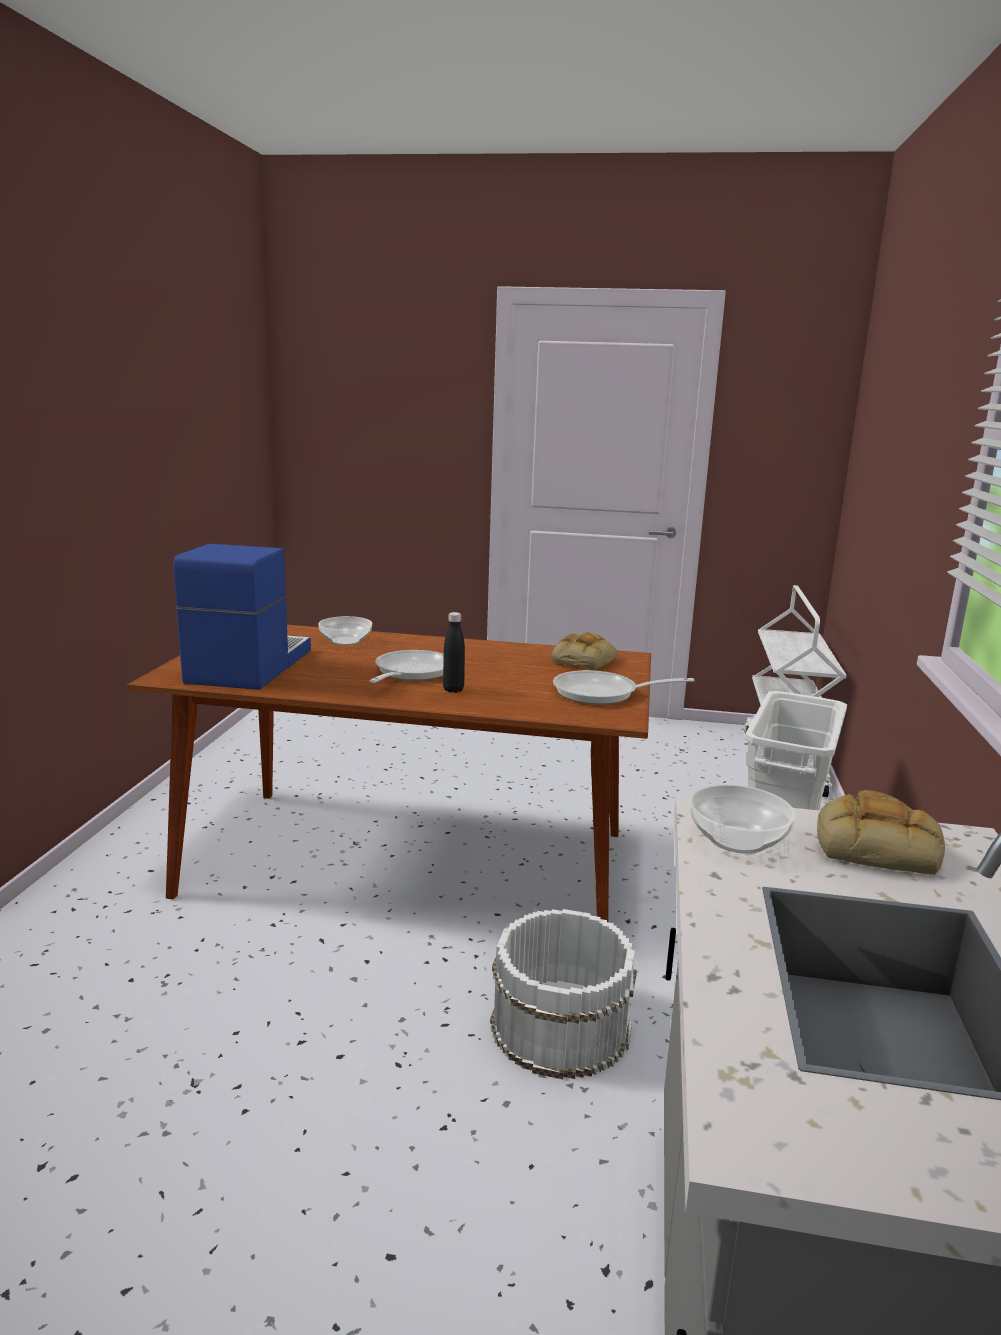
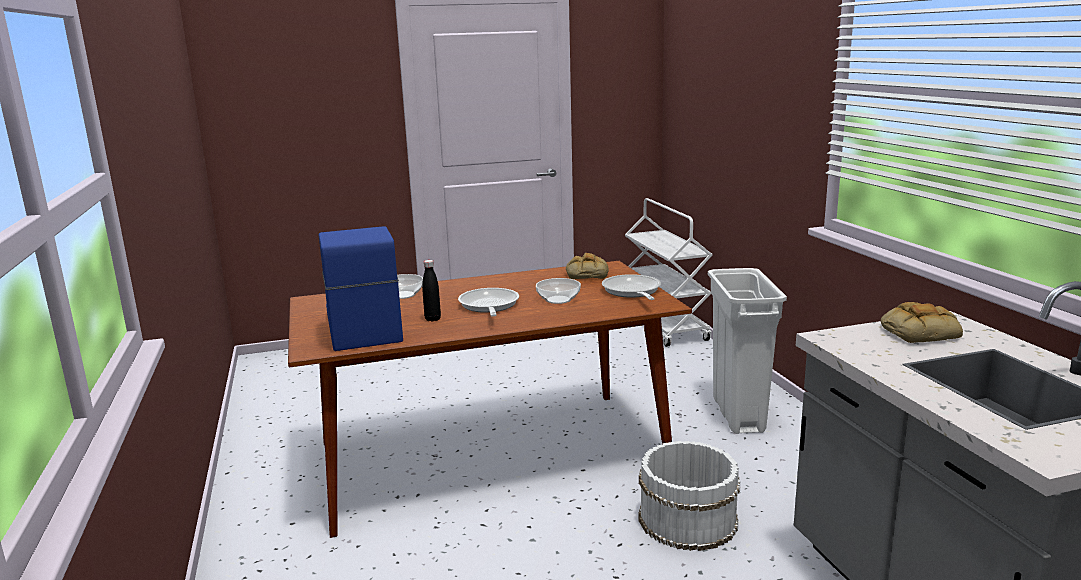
camera: 25 degrees left, 0 degrees up
(453, 690) = (536, 310): black bottle -> black bottle (432, 319)
(603, 694) = (632, 292): frying pan -> frying pan turned 105 degrees clockwise
(738, 840) = (859, 346): bowl -> bowl (558, 300)

